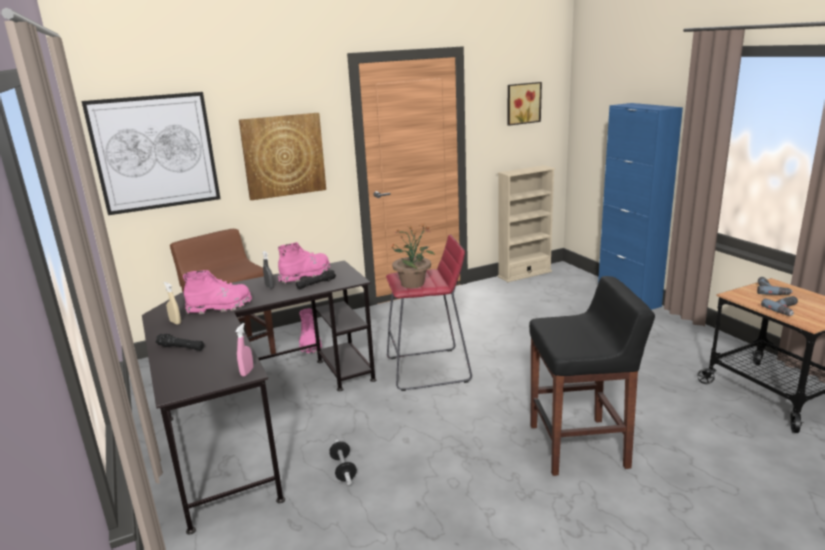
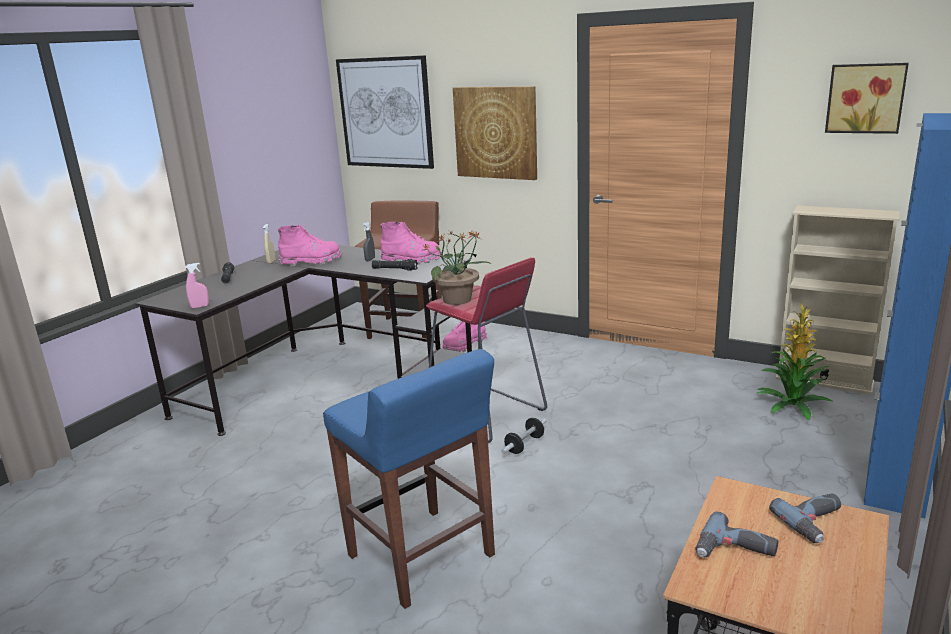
camera: 55 degrees right, 0 degrees up
(220, 307) = (311, 262): pink boot -> pink boot turned 45 degrees counterclockwise
(343, 469) = (278, 441): dumbbell -> dumbbell (524, 445)
(537, 289) = (792, 404): none -> potted plant
(580, 446) = (422, 557): black stool -> blue stool

